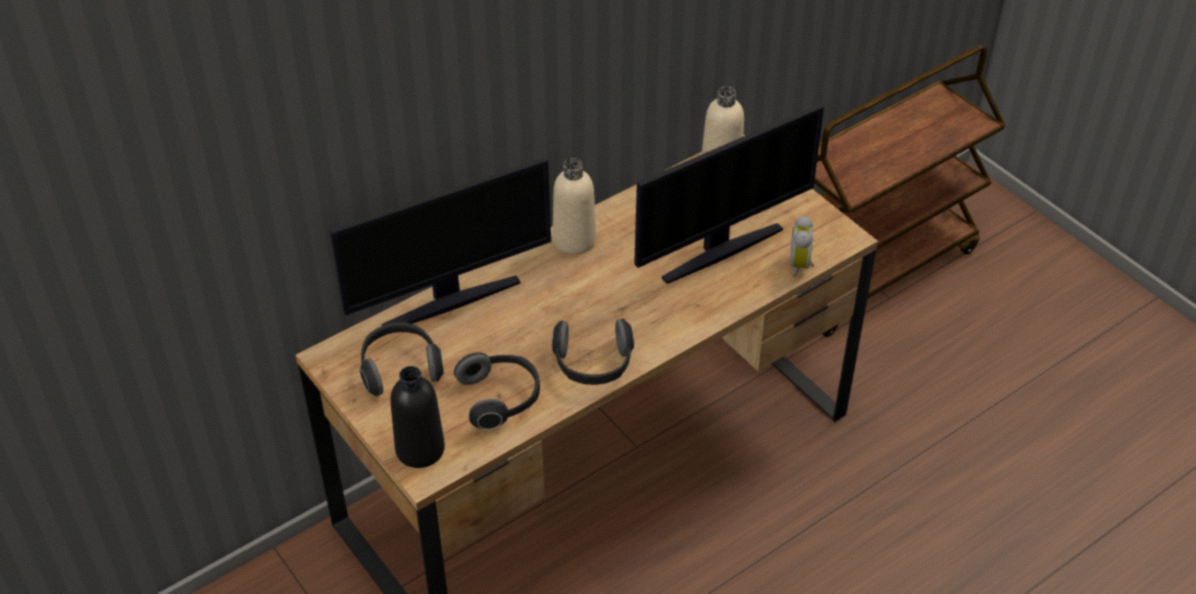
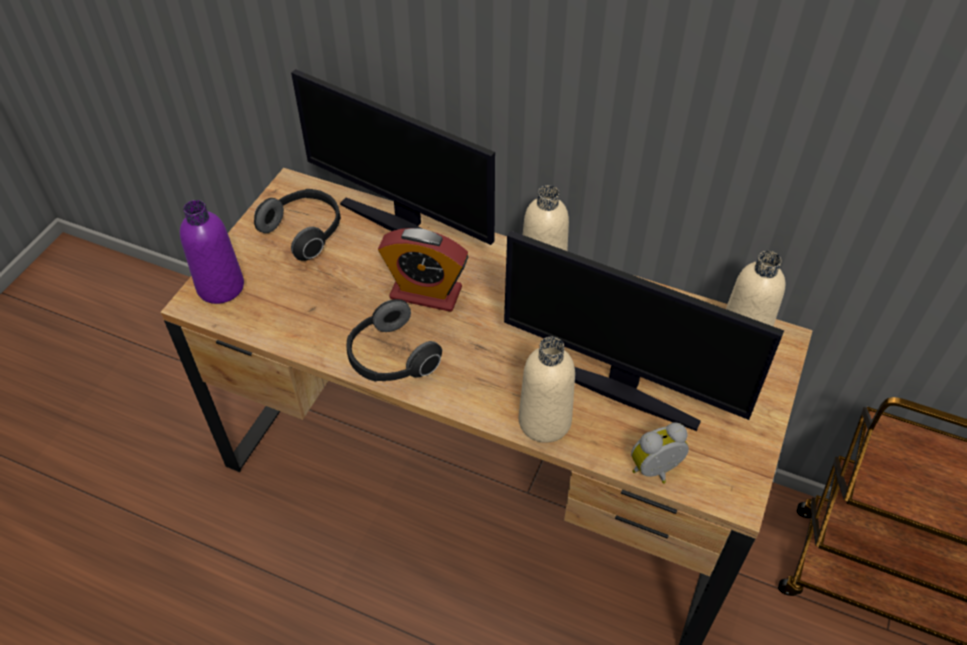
camera: 60 degrees right, 5 degrees up
(420, 449) = (220, 287): black bottle -> purple bottle
(501, 399) = (308, 312): headphones -> none
(540, 317) = (426, 293): none -> alarm clock
(719, 302) = (544, 421): none -> beige bottle

